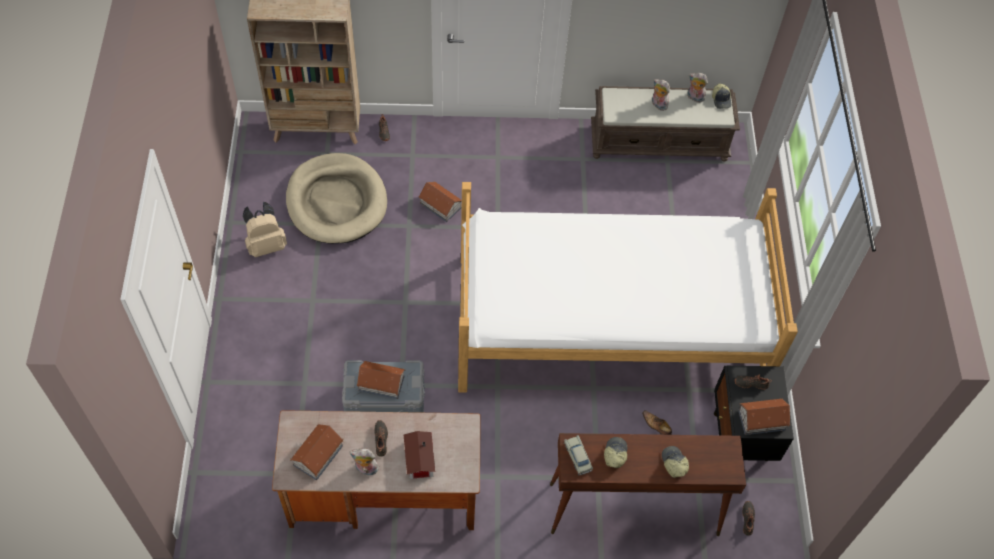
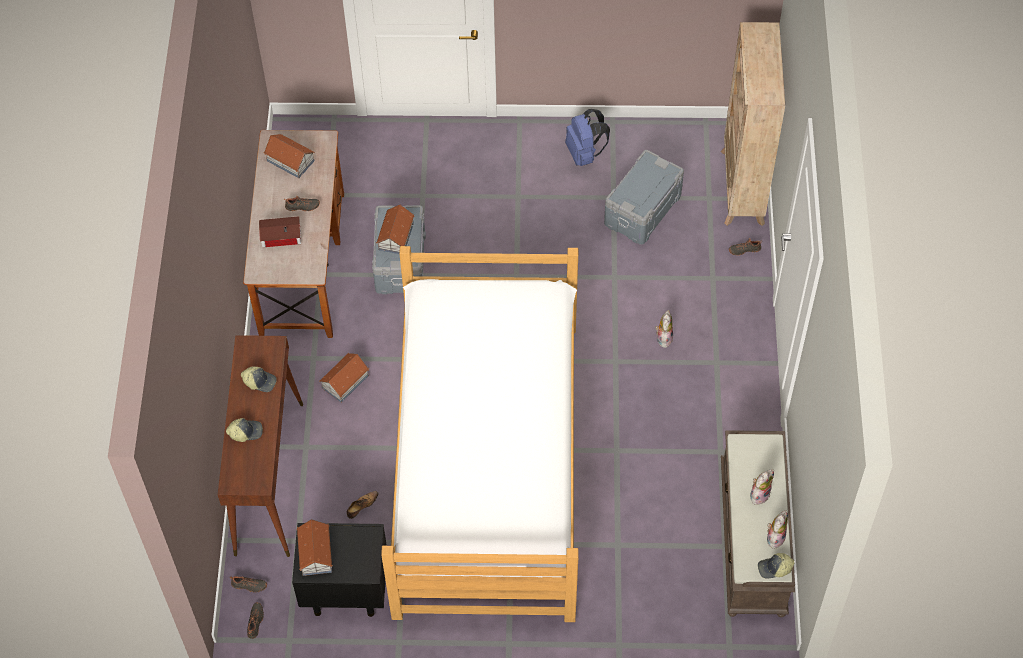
camera: 95 degrees right, 0 degrees up
(266, 245) = (585, 153): beige backpack -> blue backpack
(336, 201) = (643, 210): beige dog bed -> grey storage box
(365, 469) = (273, 196): plush toy -> plush toy (663, 338)
(440, 206) = (642, 306): toy house -> toy house (344, 381)
(577, 457) = (259, 350): beige toy car -> none
(751, 383) = (360, 547): black shoe -> black shoe (256, 622)

